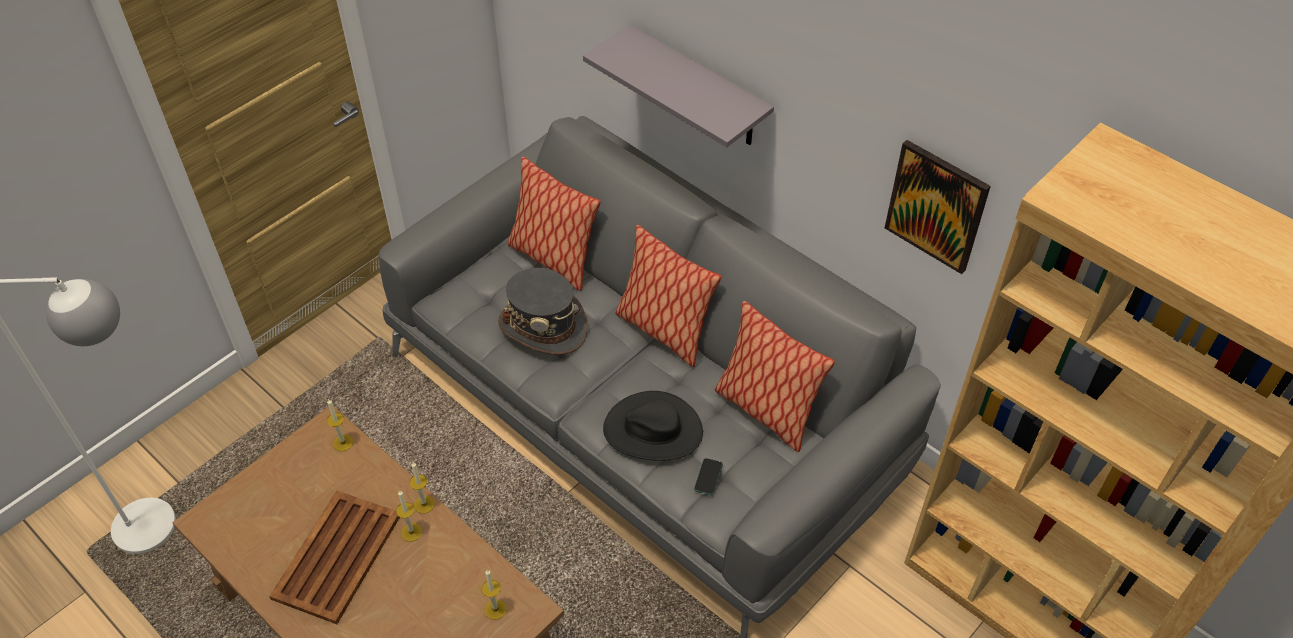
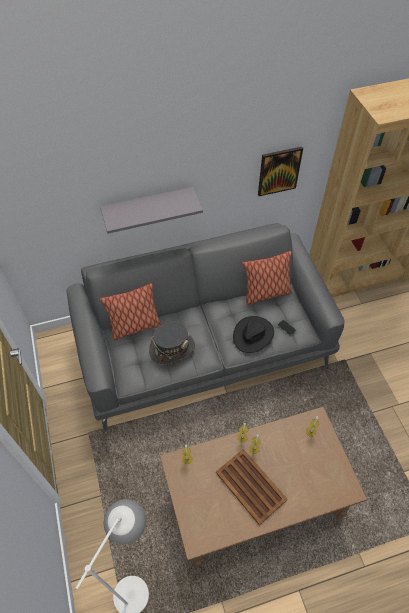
camera: 60 degrees left, 5 degrees up
(663, 330) = (203, 307): pillow -> none

